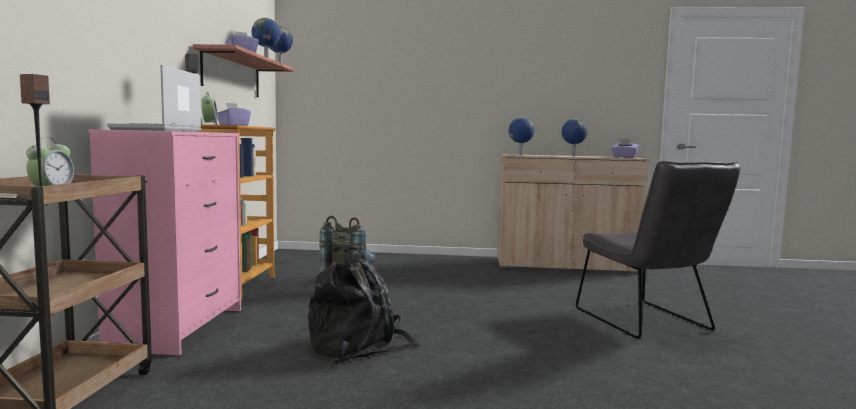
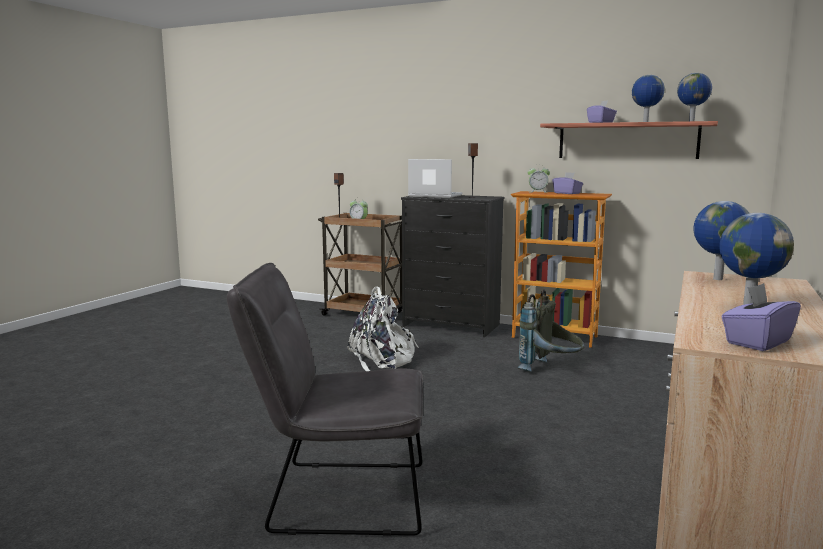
camera: 110 degrees right, 5 degrees up
(179, 328) = (451, 325): pink dresser -> black dresser
(359, 346) = (382, 361): black backpack -> white backpack

